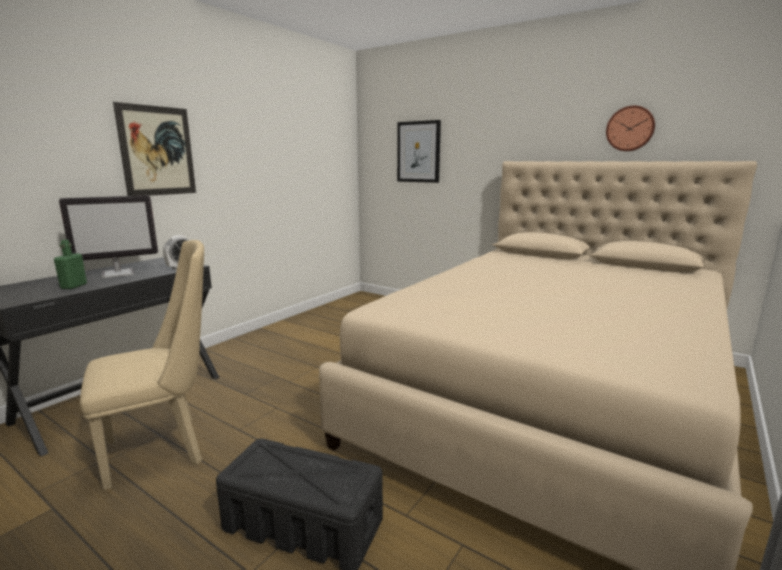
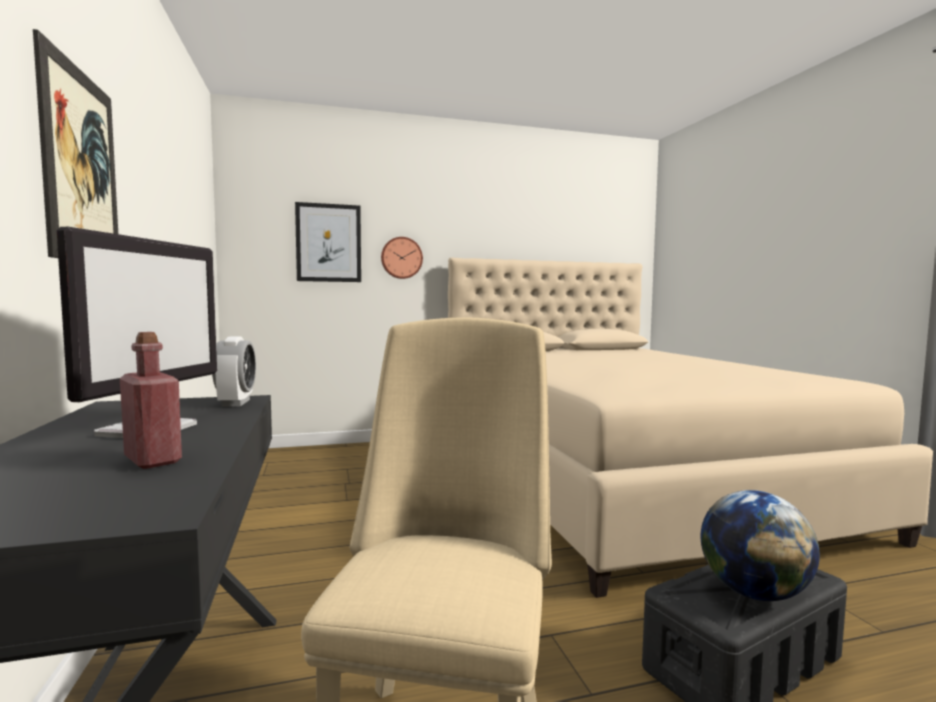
camera: 50 degrees left, 10 degrees down
(73, 286) = (153, 460): green bottle -> red bottle
(287, 475) = (753, 592): none -> globe
(630, 129) = (554, 233): wall clock -> wall clock (401, 258)

